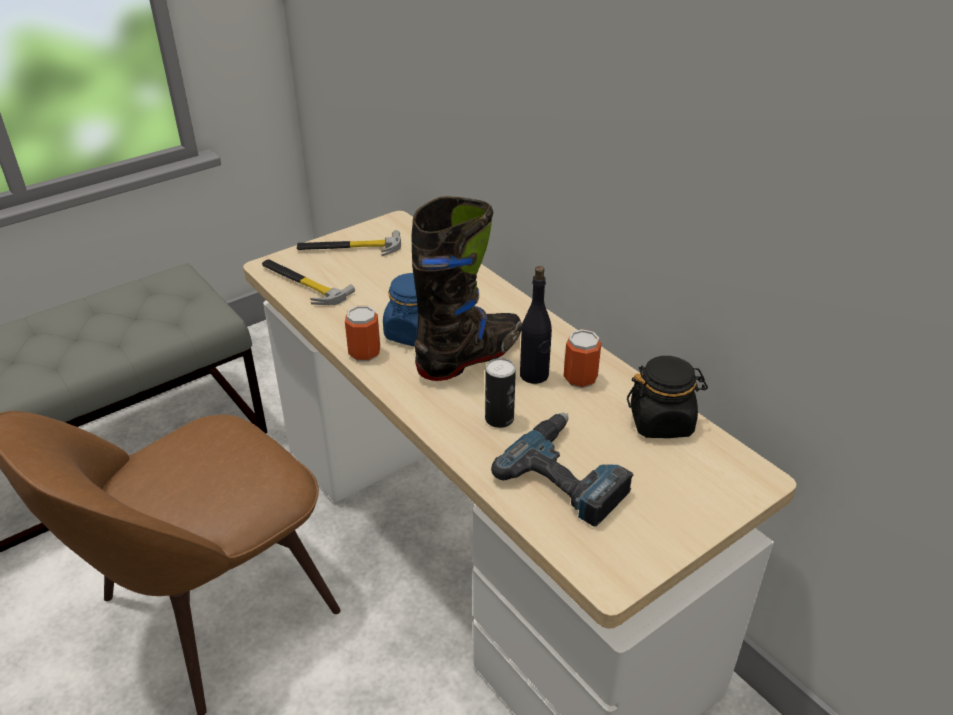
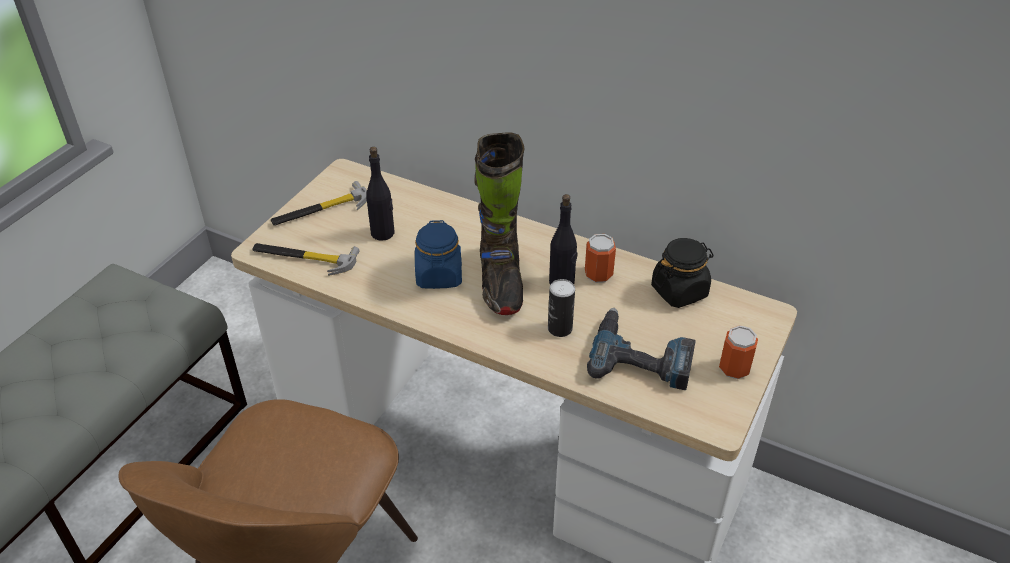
camera: 25 degrees left, 5 degrees up
(364, 353) = (410, 307): can -> can (734, 368)
(390, 282) = (383, 233): none -> black bottle
(470, 356) = (500, 282): black boot -> black boot turned 150 degrees clockwise

